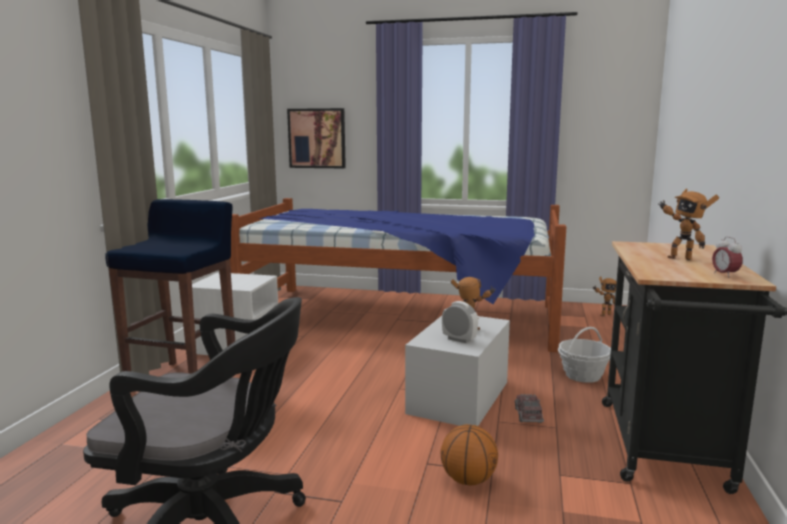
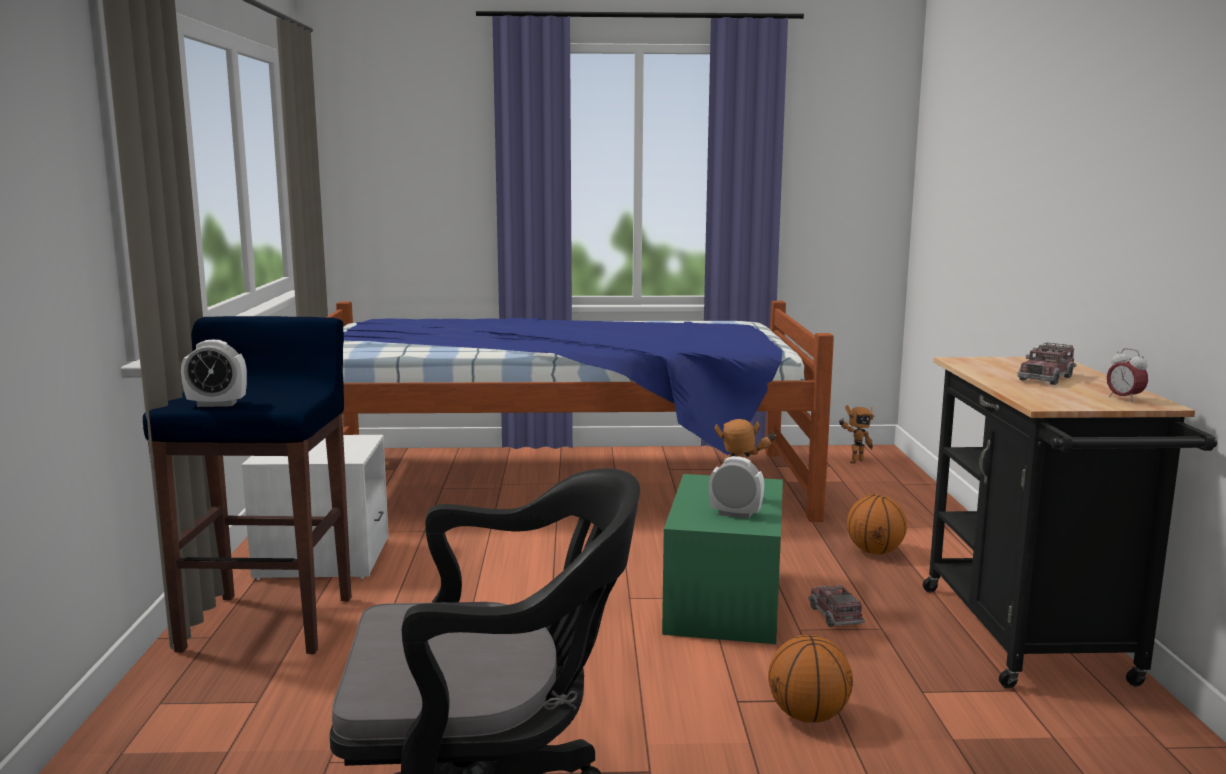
camera: 15 degrees left, 0 degrees up
(145, 249) = (217, 404): none -> alarm clock
(317, 138) = (389, 200): picture -> none
(459, 397) = (724, 601): white storage box -> green storage box
(582, 375) = (875, 552): basket -> basketball
(679, 258) = (1046, 378): toy robot -> toy truck

